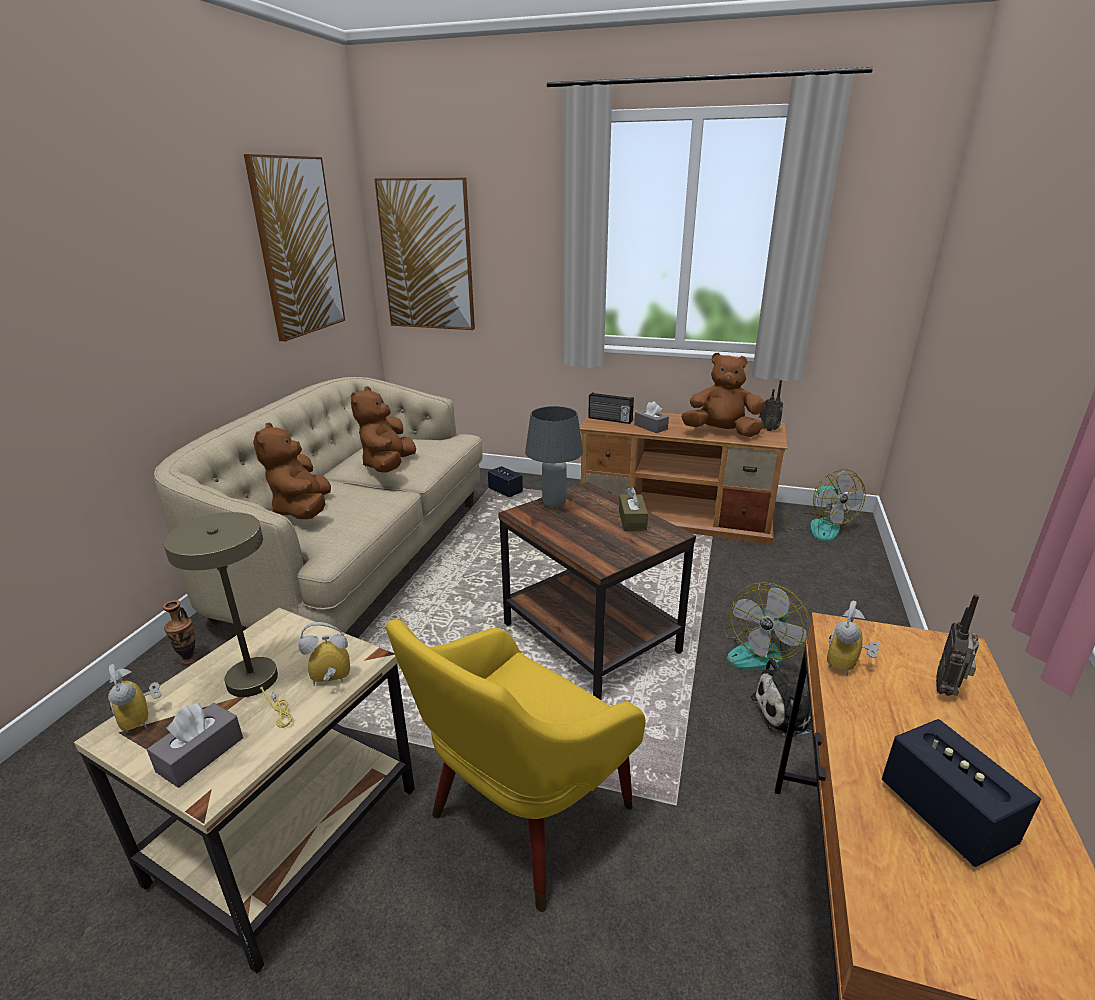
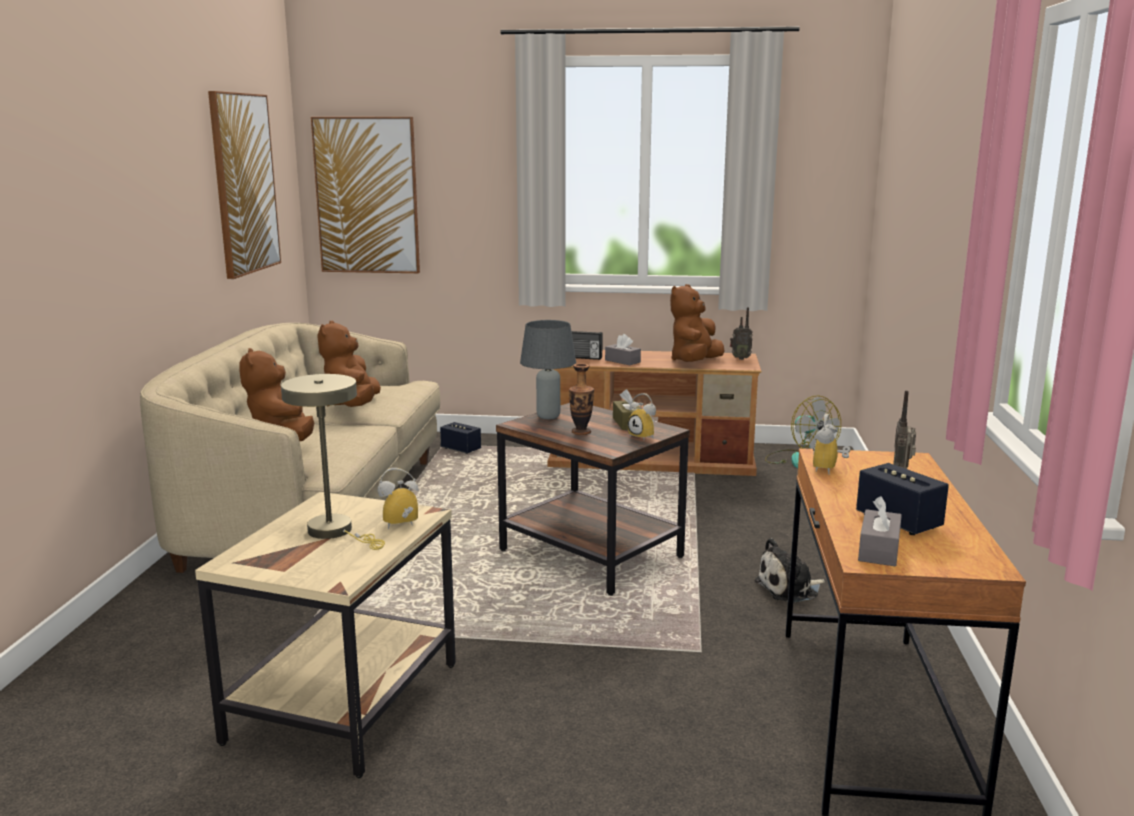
camera: 10 degrees left, 10 degrees down
(143, 719) = (247, 555): alarm clock -> alarm clock (644, 437)
(189, 659) = (166, 599): vase -> vase (581, 432)
(200, 754) = (316, 567): grey tissue box -> grey tissue box (878, 550)
(522, 820) = (564, 673): yellow armchair -> none
(721, 432) = (694, 362): brown plush toy -> brown plush toy turned 60 degrees counterclockwise
(759, 651) = (757, 551): fan -> none

